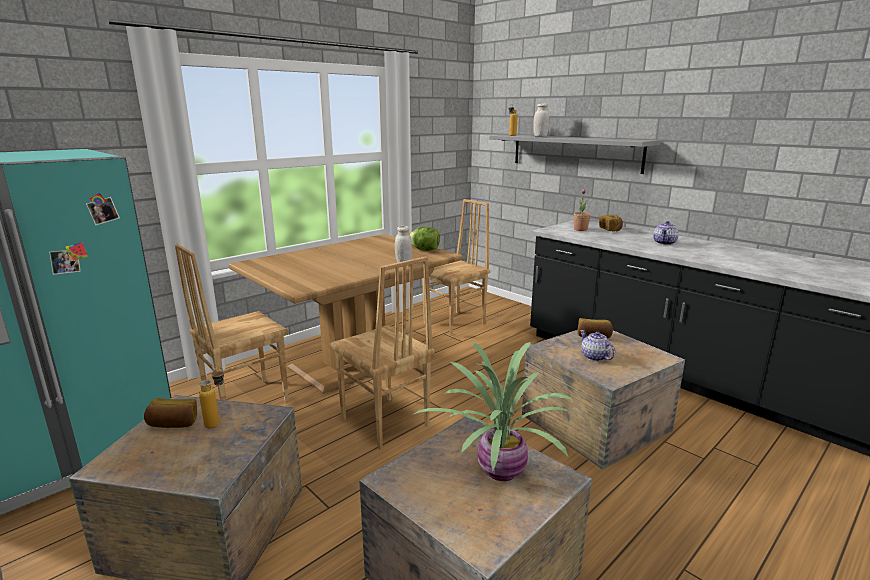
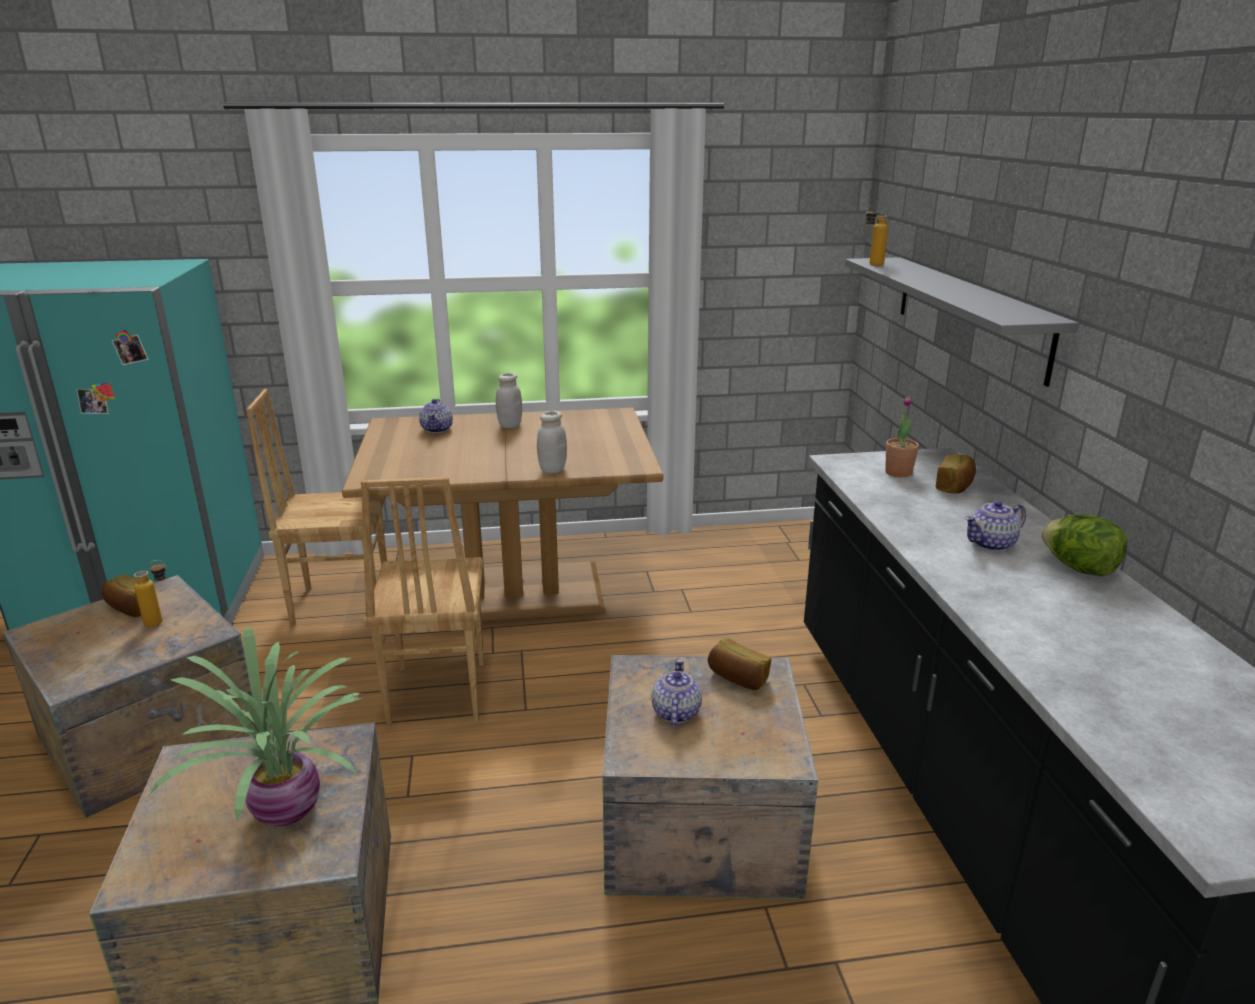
camera: 35 degrees right, 5 degrees up
(290, 260) = (437, 429): none -> teapot
(424, 250) = (626, 451): lettuce -> lettuce (1079, 568)
(455, 323) = (722, 578): brown chair -> none
(540, 136) = (905, 275): white jar -> white jar (510, 425)

